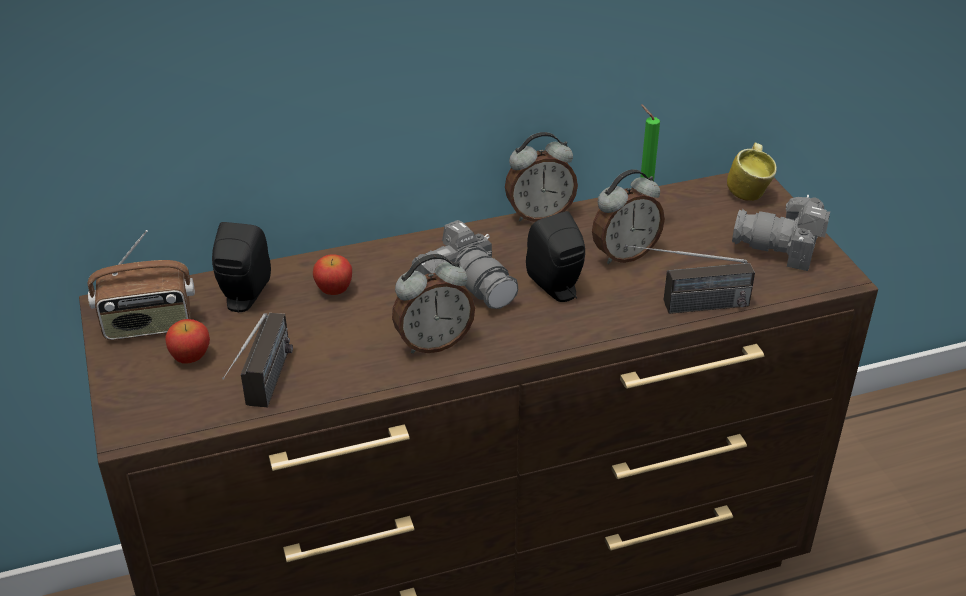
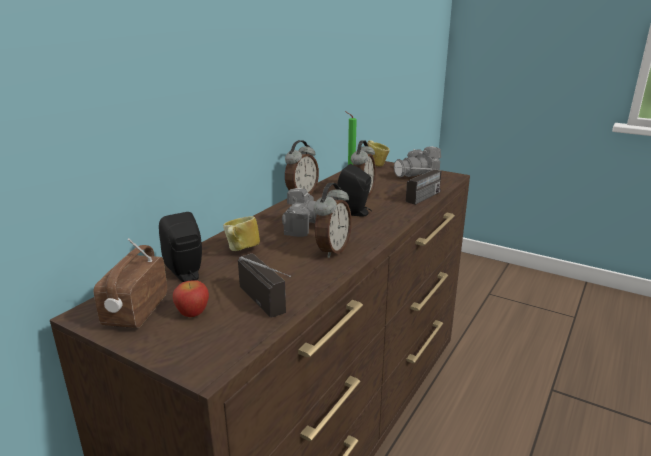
camera: 40 degrees left, 15 degrees down
(148, 325) = (135, 311): radio -> radio turned 150 degrees clockwise
(334, 290) = (240, 251): apple -> mug

